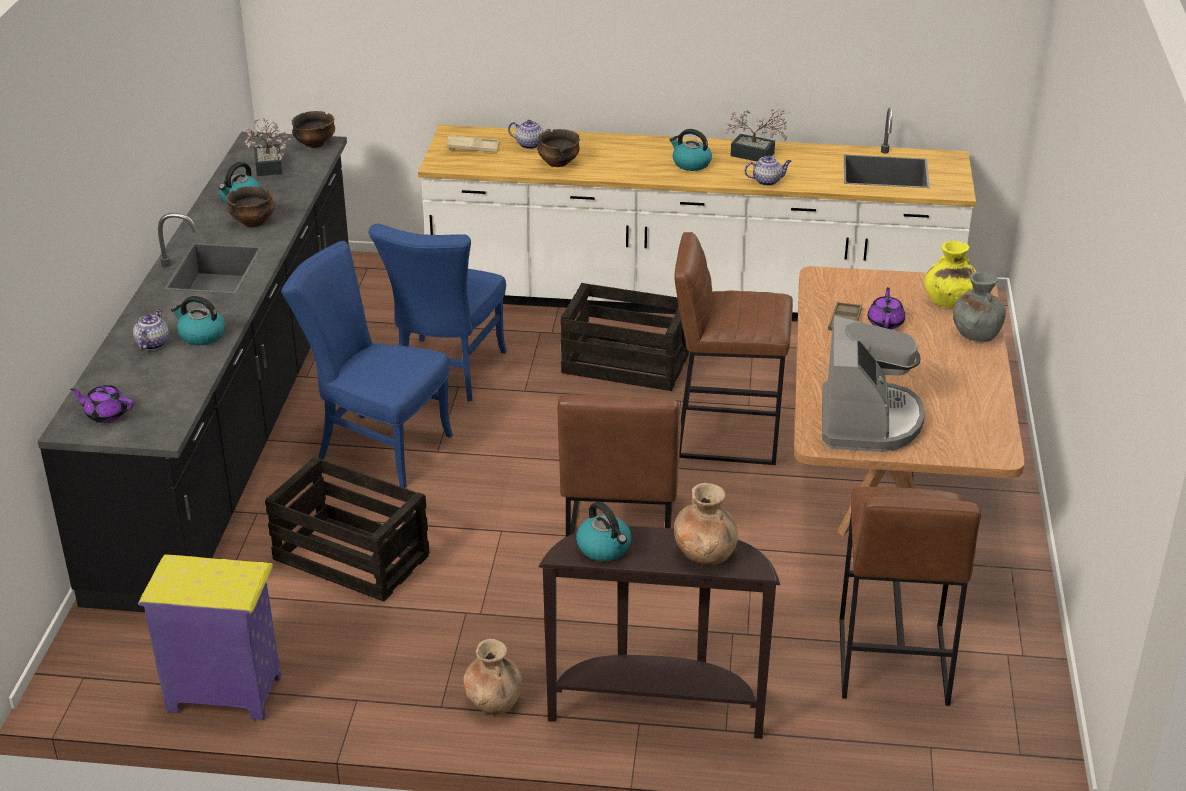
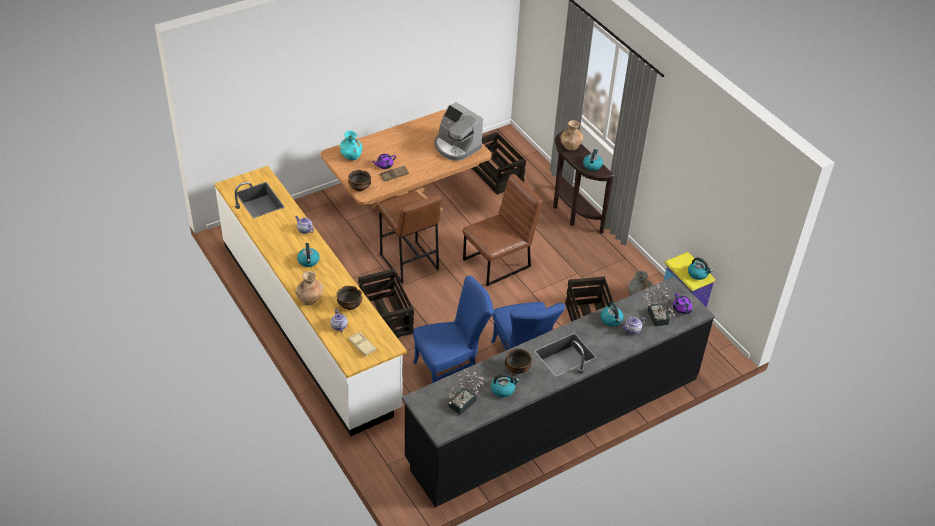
camera: 130 degrees left, 10 degrees up
(181, 583) = (698, 274): none -> kettle
(315, 144) = (422, 402): bowl -> bowl (359, 188)
(494, 702) = (610, 248): brown vase -> brown vase (310, 298)
(757, 156) = (279, 244): potted plant -> potted plant (657, 315)
(868, 421) = (456, 146): coffee machine -> coffee machine turned 105 degrees counterclockwise
(892, 663) = (496, 175): brown stool -> crate
(948, 301) = (351, 156): yellow vase -> turquoise vase
(975, 333) = (370, 142): grey vase -> grey vase (638, 295)

